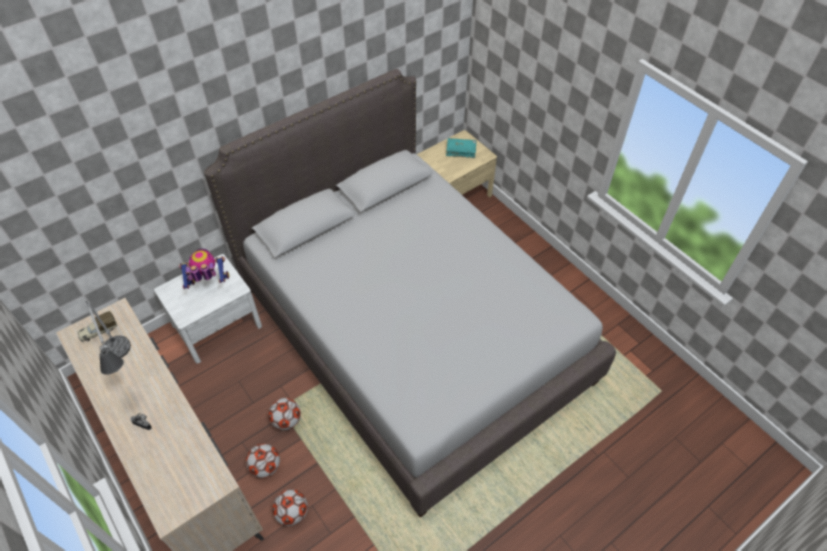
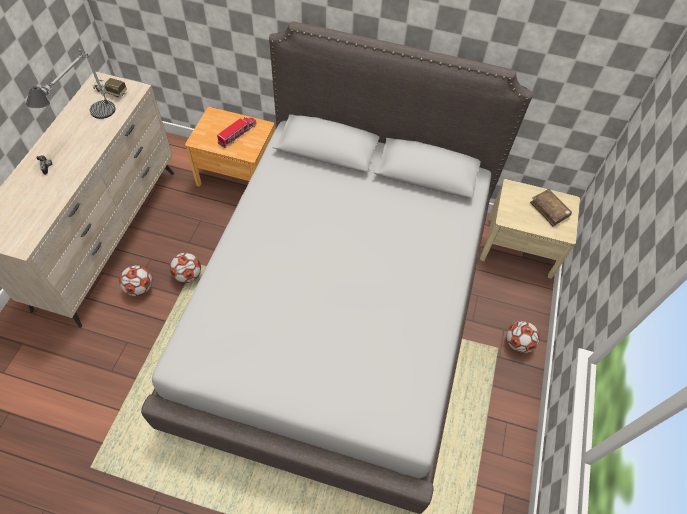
camera: 50 degrees right, 5 degrees up
(209, 285) = (238, 134): toy robot -> toy truck
(217, 325) = (237, 174): white nightstand -> brown nightstand
(292, 513) = (112, 333): football -> football (518, 343)
(461, 150) = (549, 210): turquoise book -> brown book

